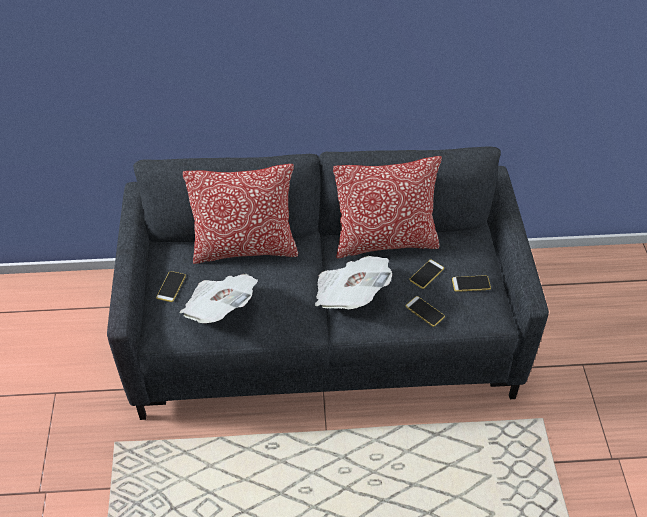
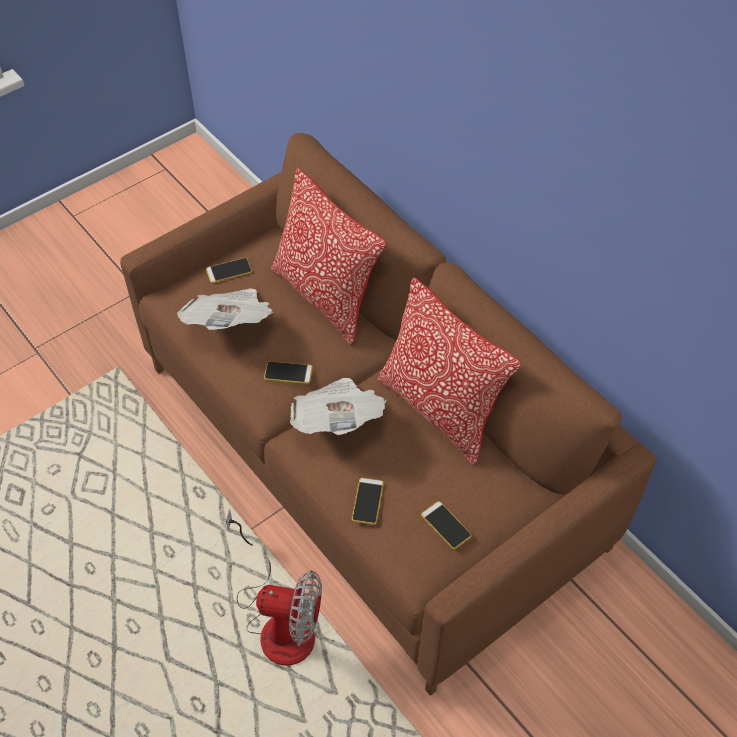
camera: 55 degrees right, 5 degrees up
(323, 333) = (370, 455): grey sofa -> brown sofa
(408, 452) = (279, 621): none -> fan
(426, 274) = (424, 474): phone -> phone (288, 373)

